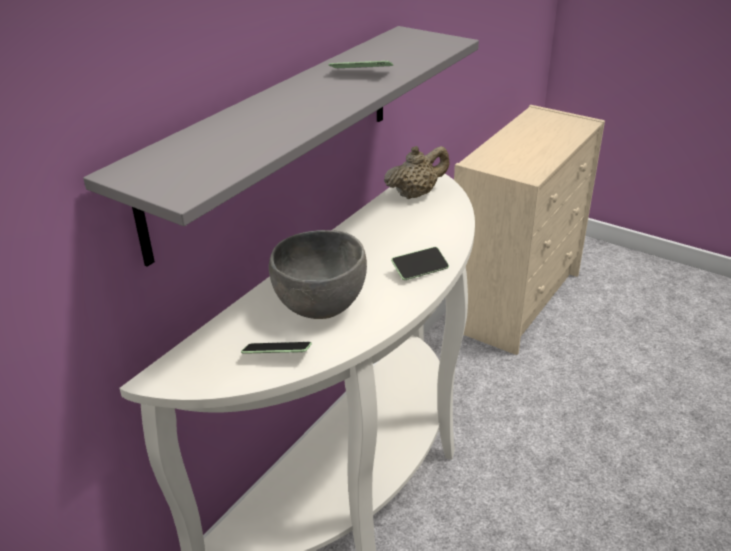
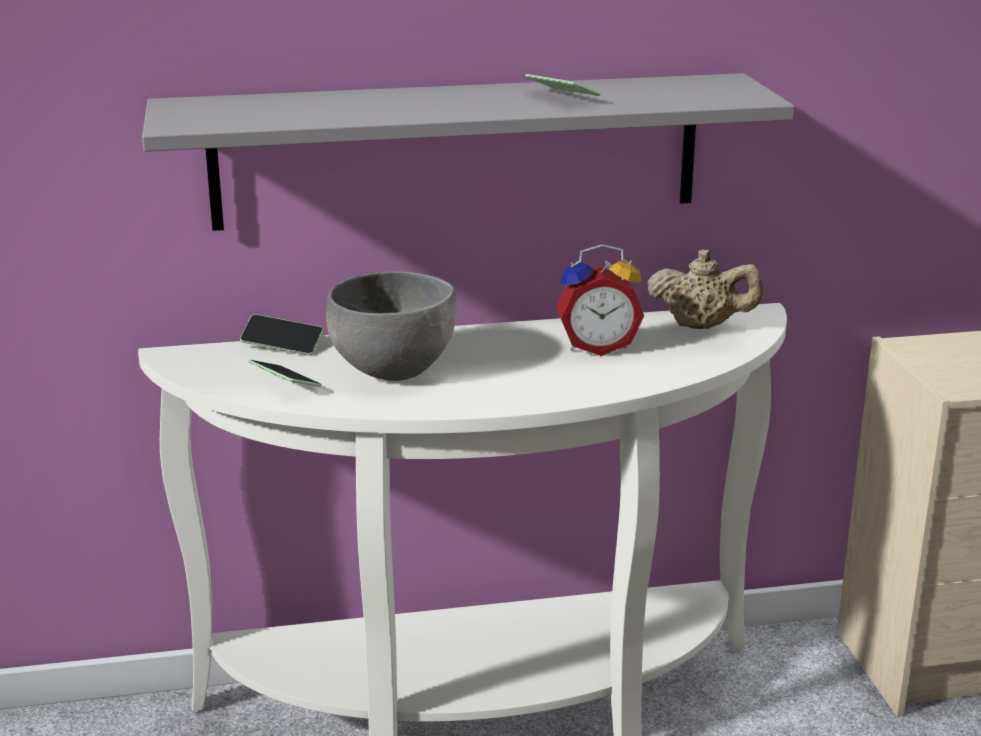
camera: 45 degrees right, 10 degrees down
(393, 232) = (597, 347): none -> alarm clock
(420, 270) = (551, 387): phone -> phone (282, 345)

